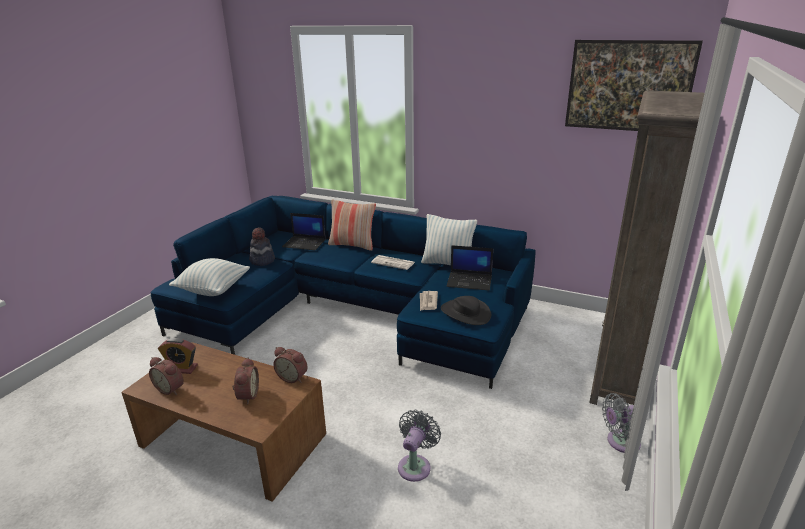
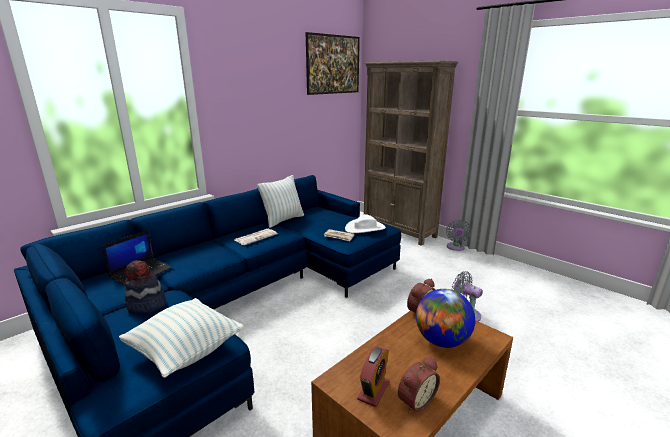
camera: 70 degrees left, 5 degrees down
(246, 395) = (442, 341): alarm clock -> globe
(352, 245) = (189, 248): pillow -> none
(465, 313) = (365, 228): black hat -> white hat
(470, 281) = (320, 218): laptop -> none

